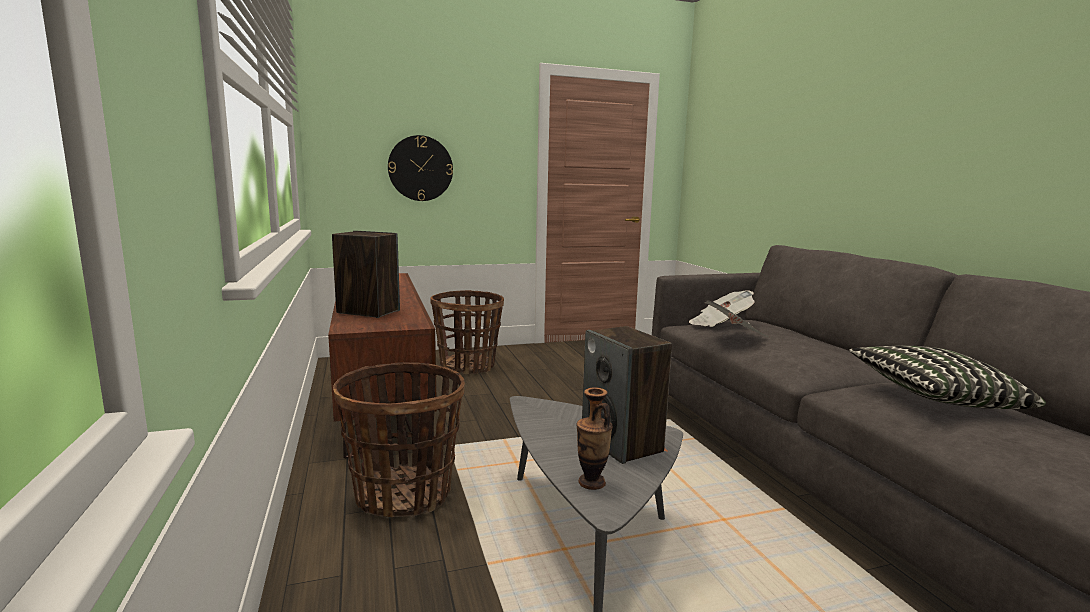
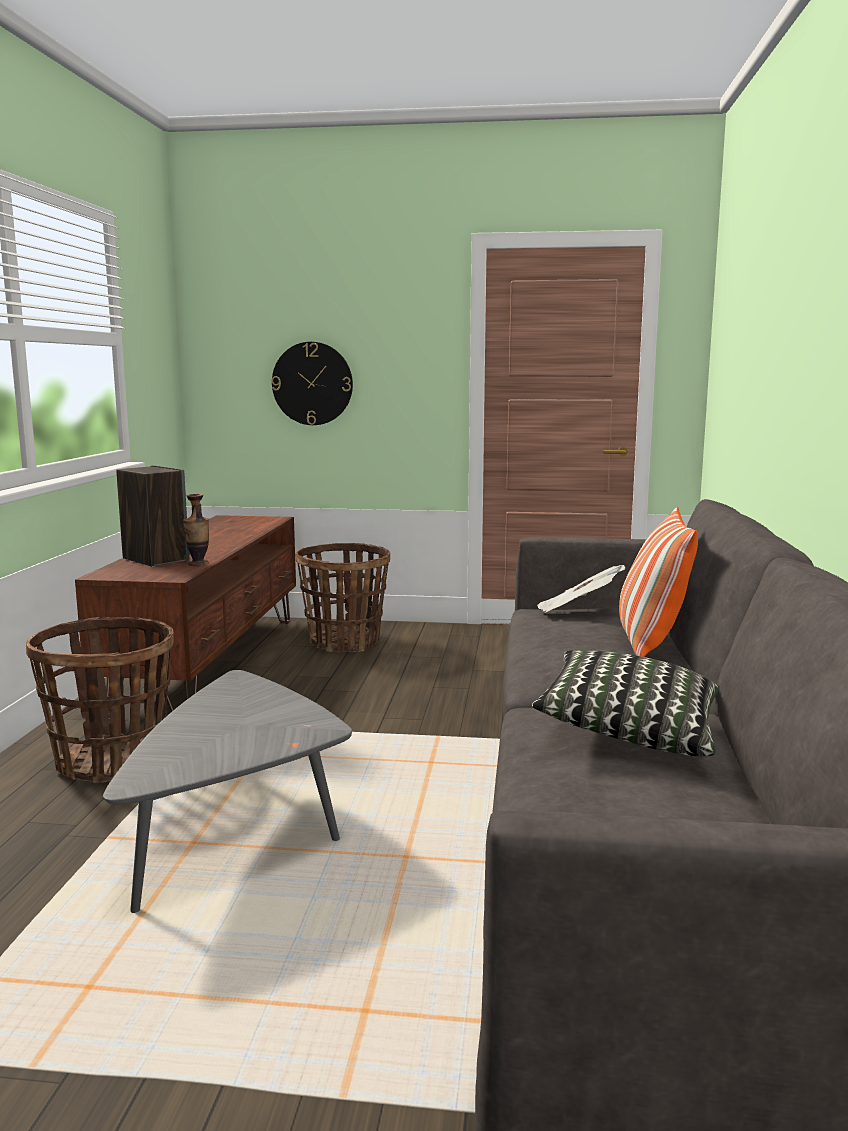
camera: 25 degrees right, 0 degrees up
(591, 482) = (164, 759): vase -> vase (198, 564)
(622, 443) = (260, 732): speaker -> none
(735, 336) = (542, 627): newspaper -> none
(807, 339) = (650, 642): none -> pillow

